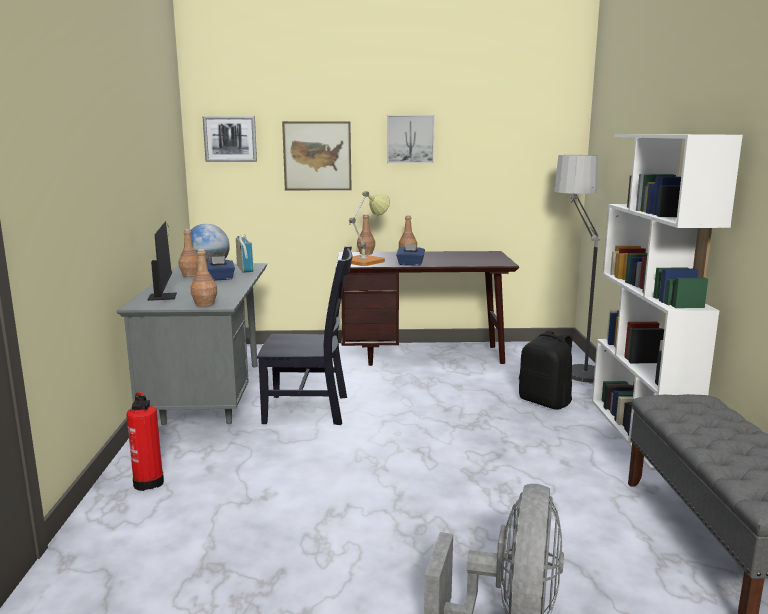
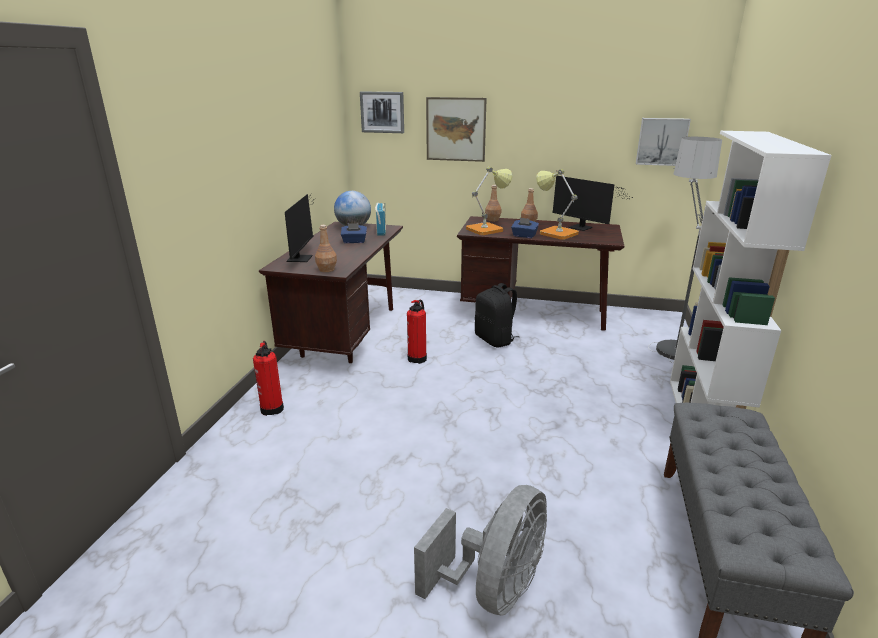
camera: 15 degrees right, 10 degrees up
(190, 275) = (334, 235): brown bottle -> none
(210, 397) = (346, 335): grey desk -> brown desk
(310, 410) = (418, 358): black chair -> fire extinguisher
(410, 139) = (540, 115): picture -> picture (662, 141)
(440, 260) = (554, 233): none -> table lamp
(467, 255) = (582, 228): none -> monitor
(546, 402) = (625, 376): black backpack -> black backpack (495, 340)

